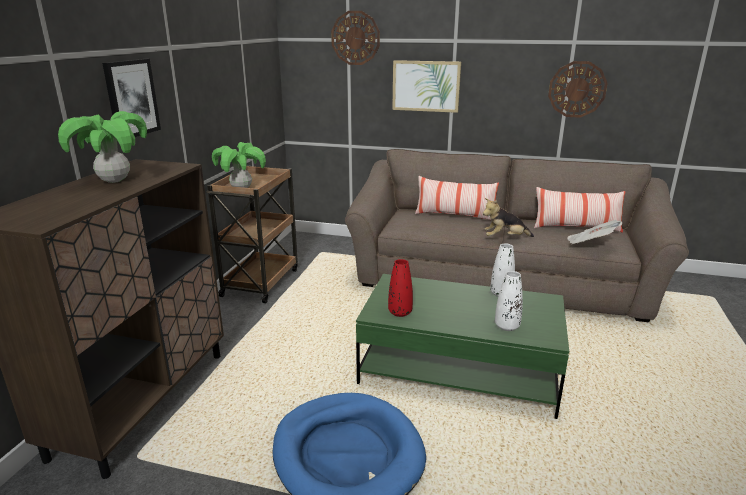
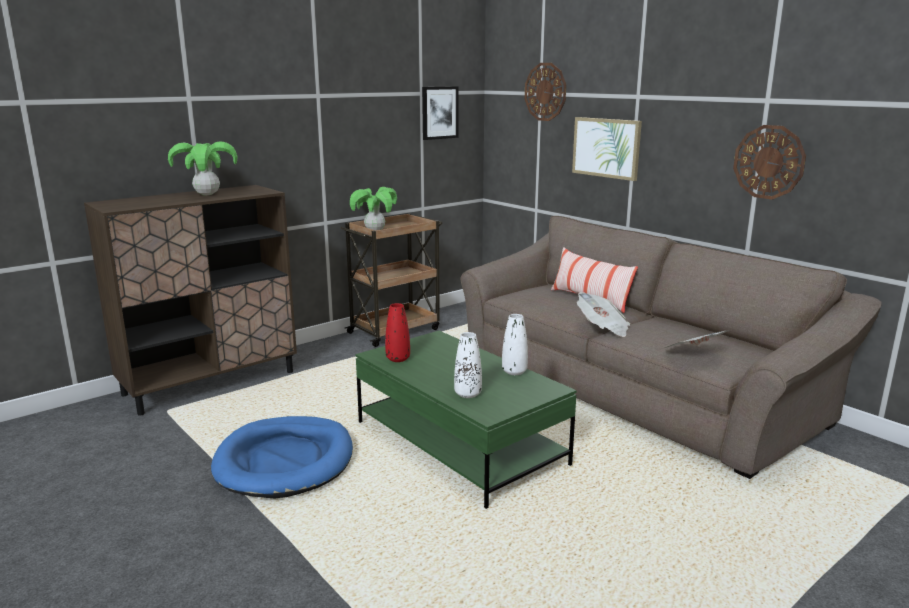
camera: 35 degrees right, 5 degrees down
(131, 98) = (263, 135): picture -> picture (439, 112)
(504, 238) = (603, 328): plush toy -> newspaper
(576, 228) = (712, 338): pillow -> none

